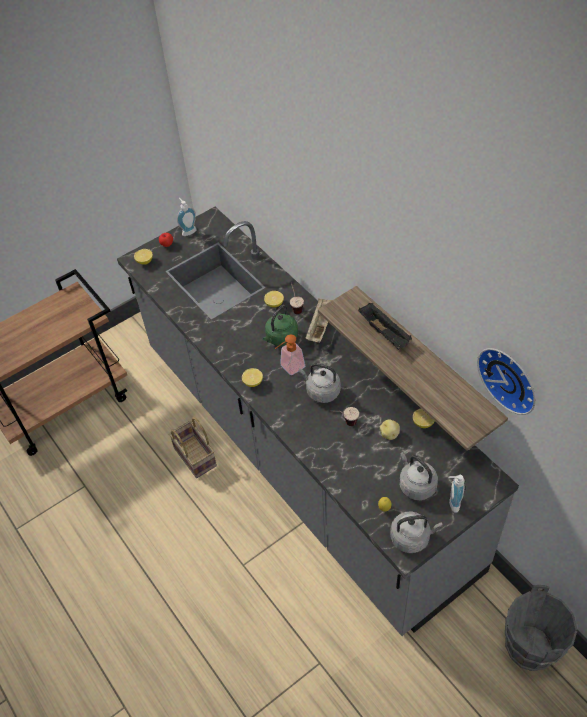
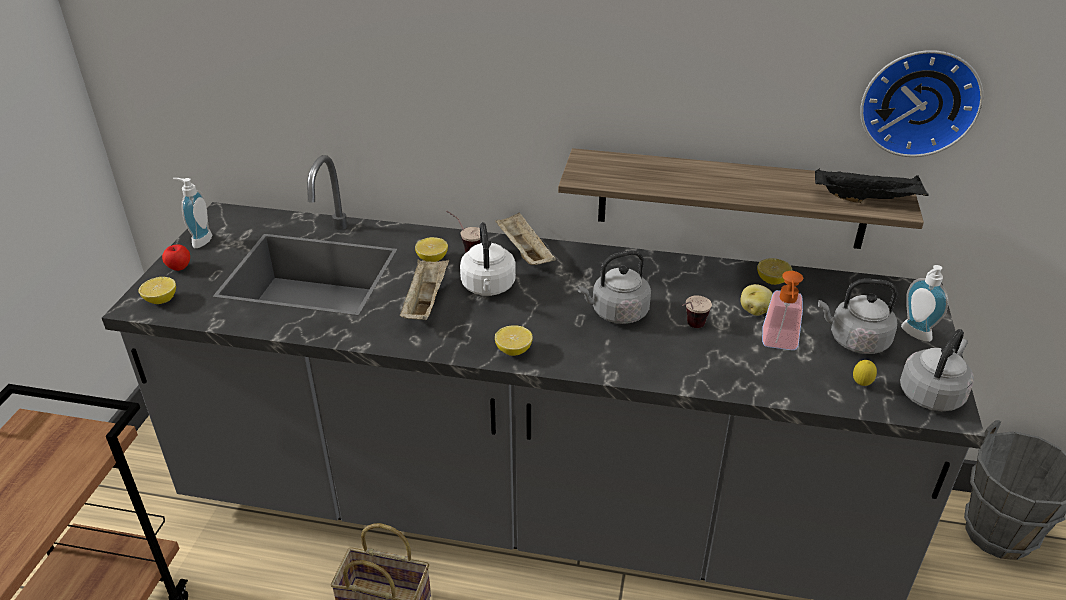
camera: 45 degrees left, 15 degrees down
(245, 329) = (425, 302): none -> beige tray
(281, 338) = (488, 287): green kettle -> white kettle
(289, 368) = (542, 311): soap dispenser -> soap dispenser (779, 344)
(385, 333) = (674, 171): black tray -> black tray (867, 199)

